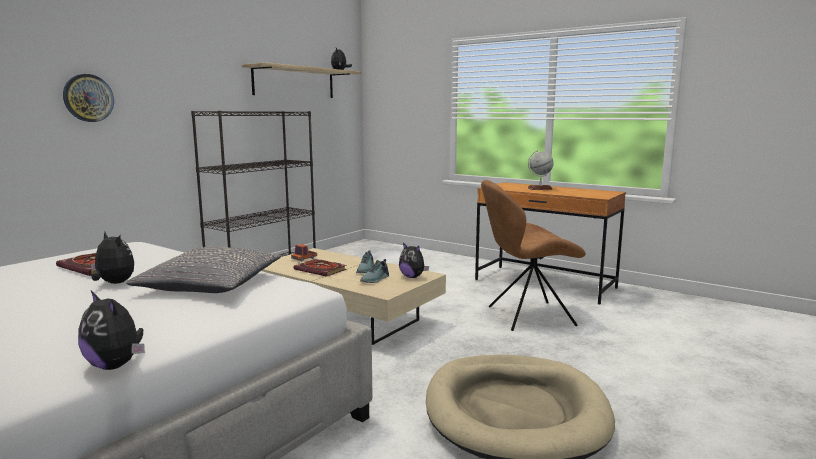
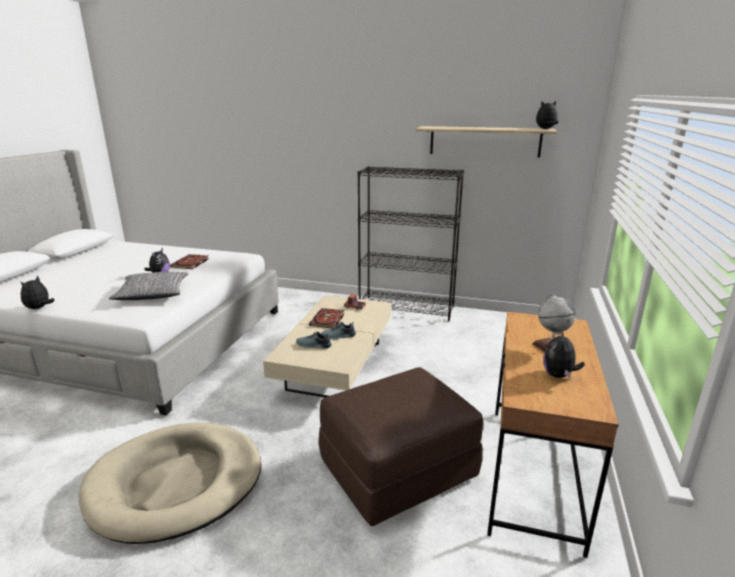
camera: 70 degrees right, 10 degrees up
(88, 98) = (298, 155): wall clock -> none
(412, 277) = (329, 360): plush toy -> plush toy (559, 375)
(527, 316) = (398, 469): brown chair -> brown ottoman

